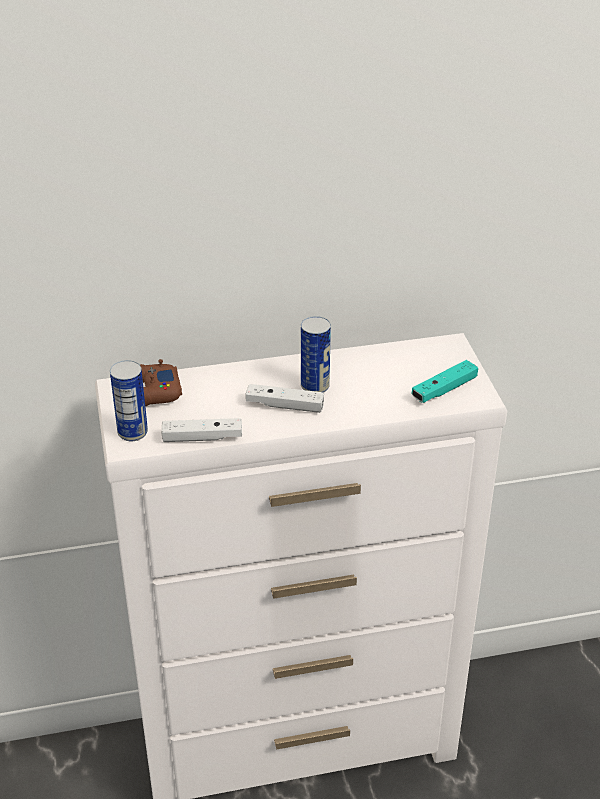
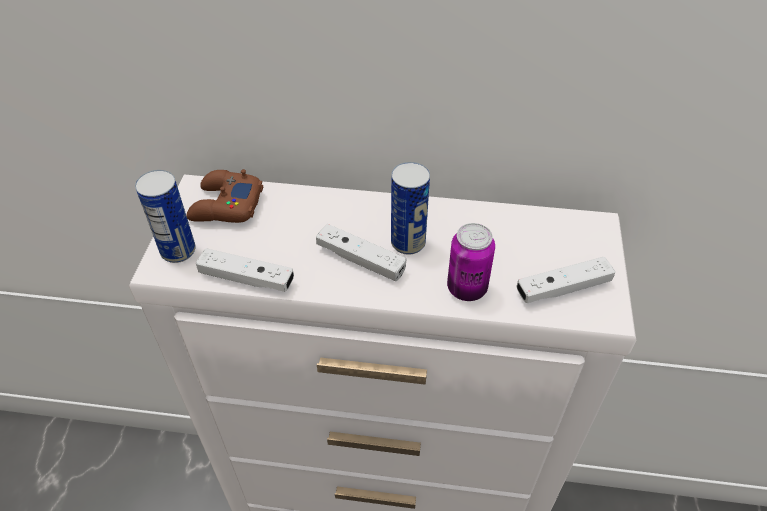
camera: 20 degrees right, 10 degrees up
(375, 405) = (467, 288): none -> can
(444, 389) = (563, 288): turquoise game controller -> white game controller

